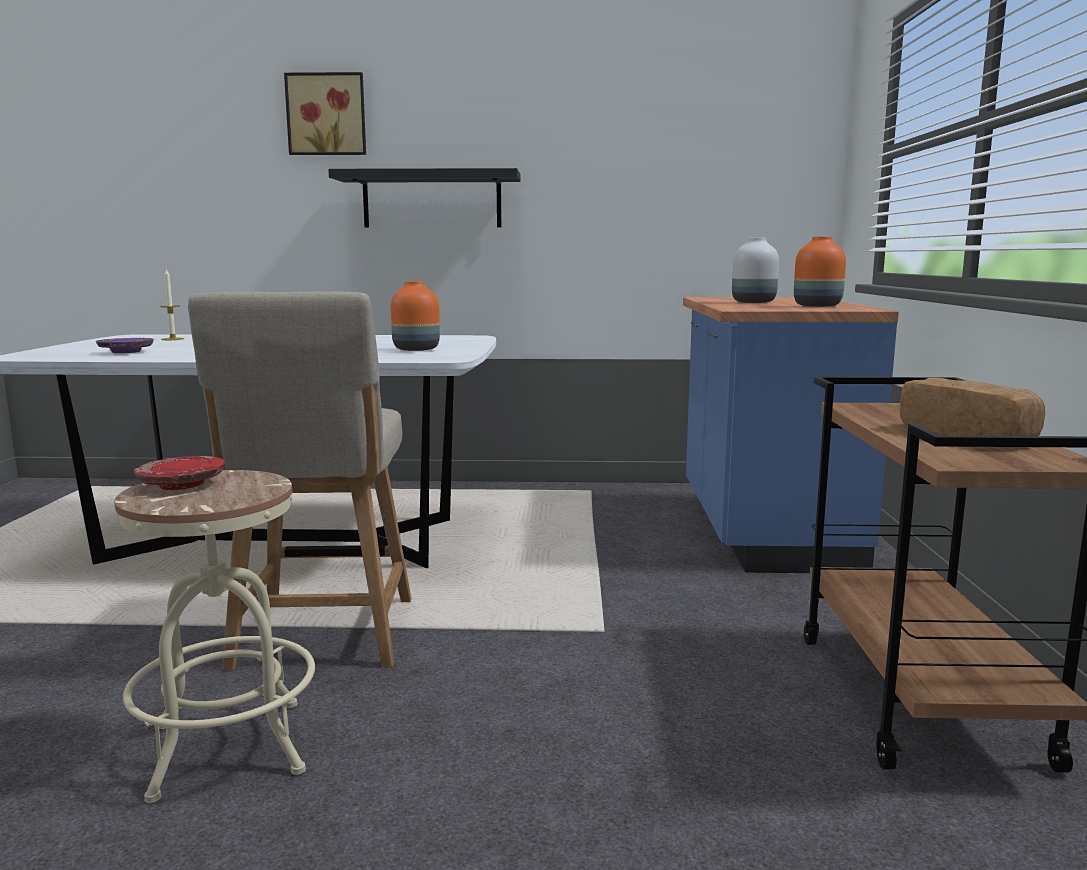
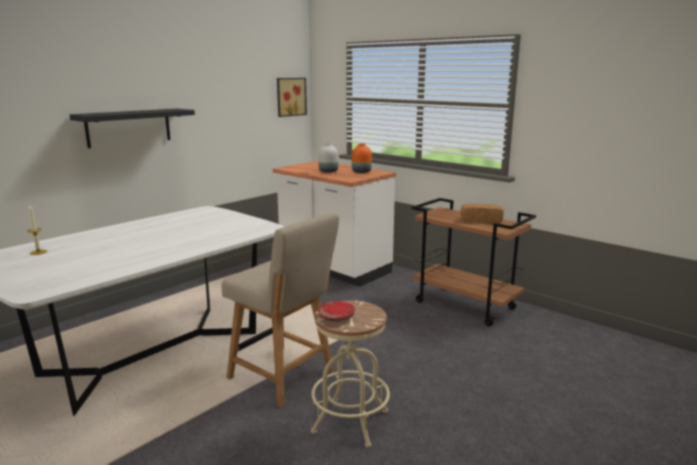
camera: 50 degrees left, 5 degrees up
(125, 352) = (82, 269): purple plate -> none
(327, 115) = (53, 75): picture -> picture (290, 97)
(416, 350) = (230, 225): orange vase -> none
(762, 531) = (333, 268): blue counter -> white counter

